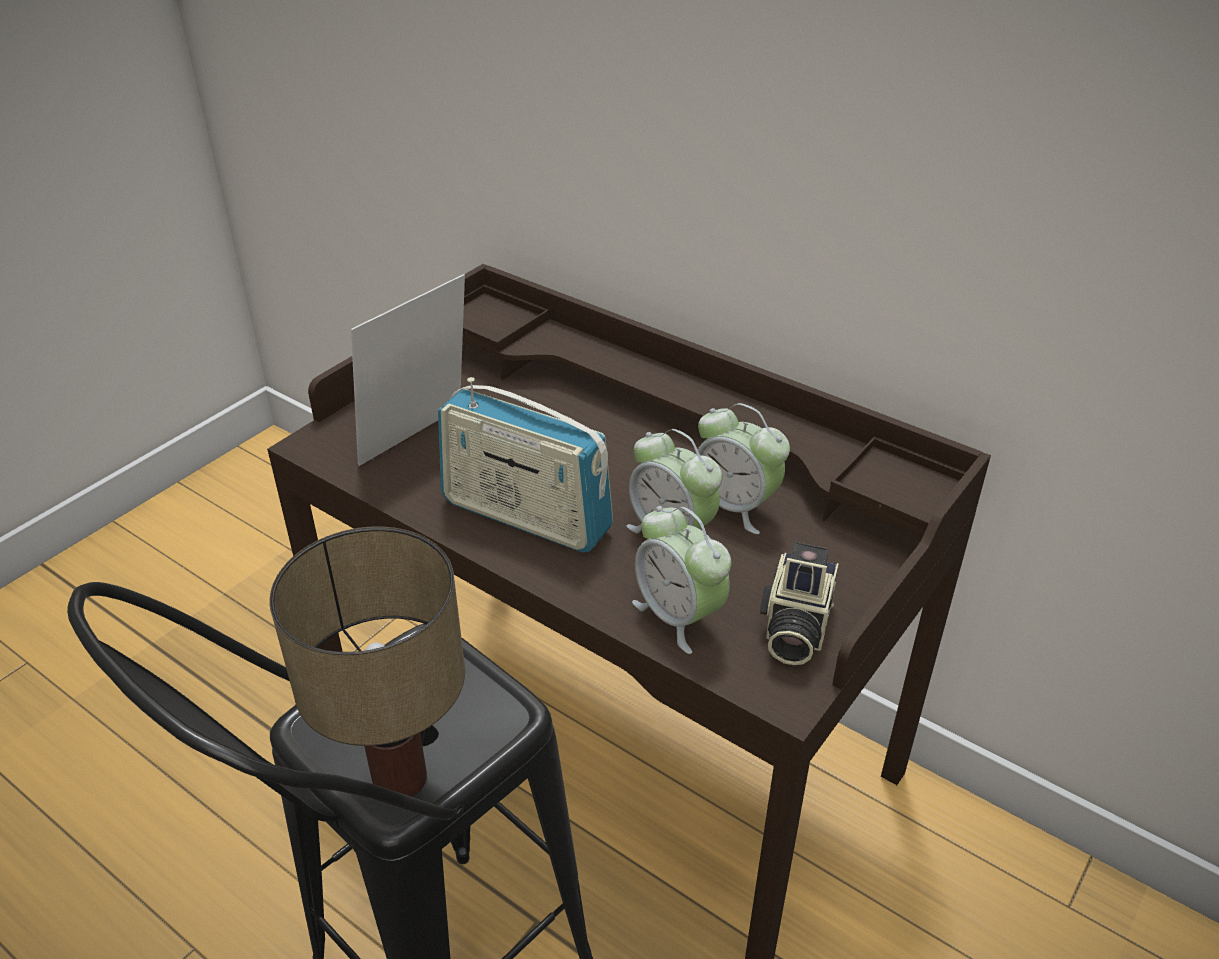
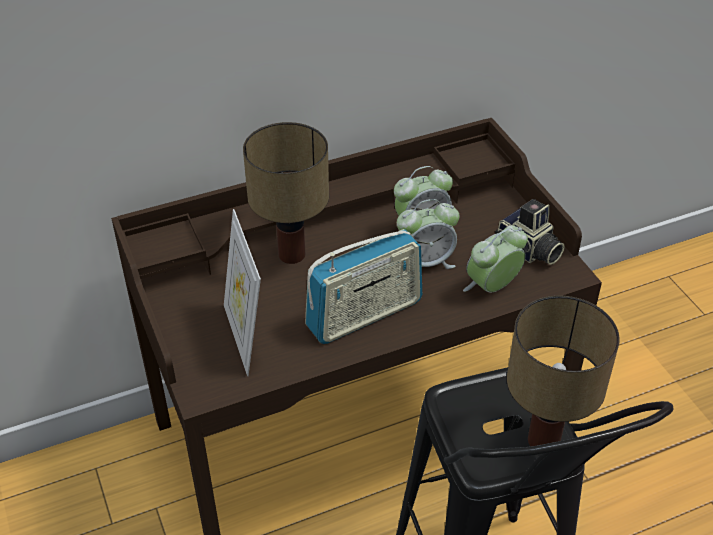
camera: 60 degrees left, 5 degrees up
(583, 422) = (292, 255): none -> table lamp
(679, 616) = (492, 287): alarm clock -> alarm clock turned 150 degrees clockwise

